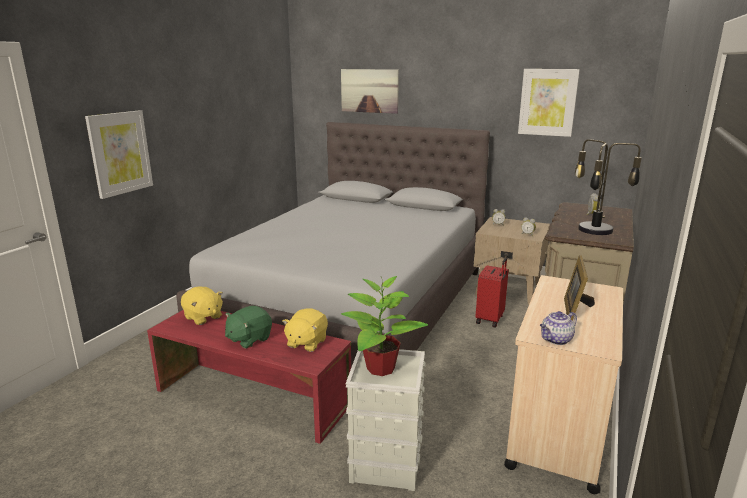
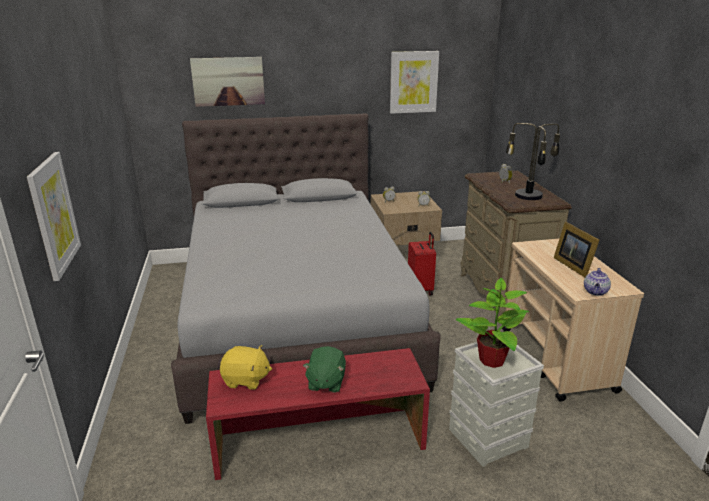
camera: 35 degrees left, 5 degrees up
(306, 343) = (379, 364): yellow plush toy -> none

